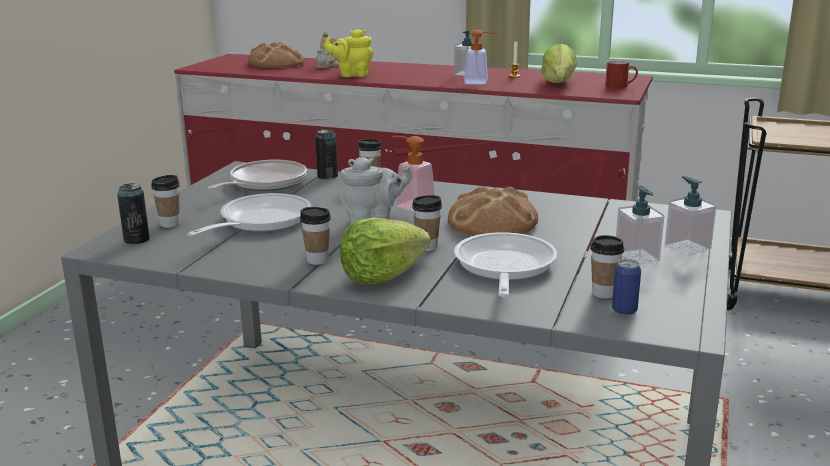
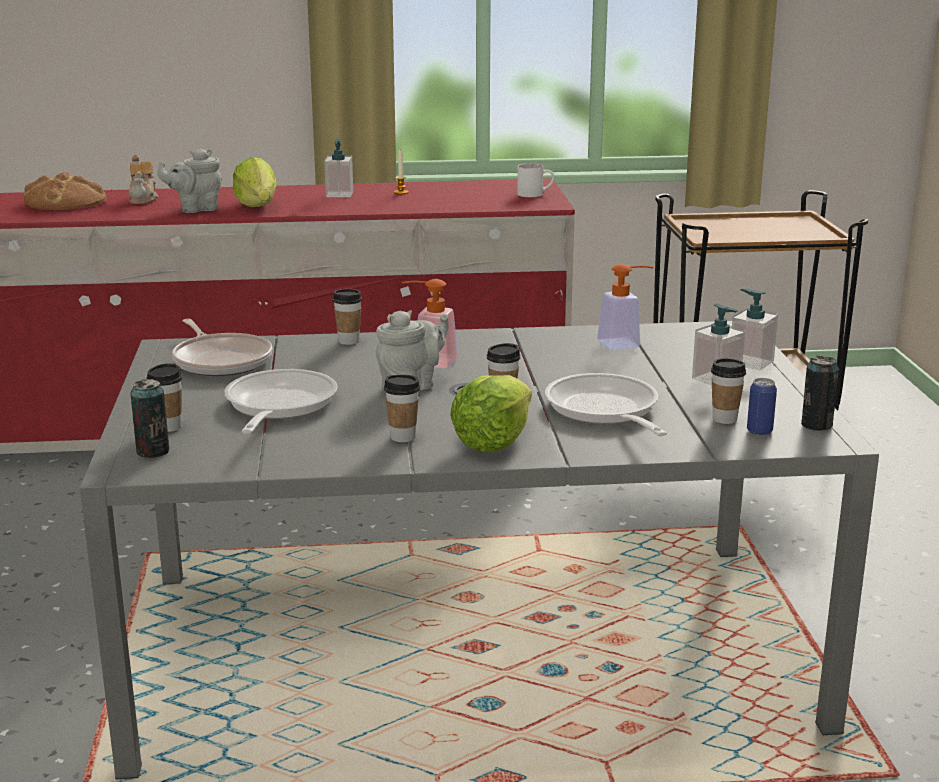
camera: 25 degrees left, 0 degrees up
(265, 183) = (221, 361): frying pan -> frying pan turned 135 degrees clockwise
(327, 176) = (289, 342): can -> can (816, 425)
(352, 75) = (196, 209): yellow teapot -> grey teapot
(480, 82) = (372, 204): soap dispenser -> soap dispenser (625, 343)
(493, 221) = (538, 365): bread -> none
(558, 83) = (462, 197): lettuce -> lettuce (258, 206)
(621, 86) = (535, 194): red mug -> white mug

